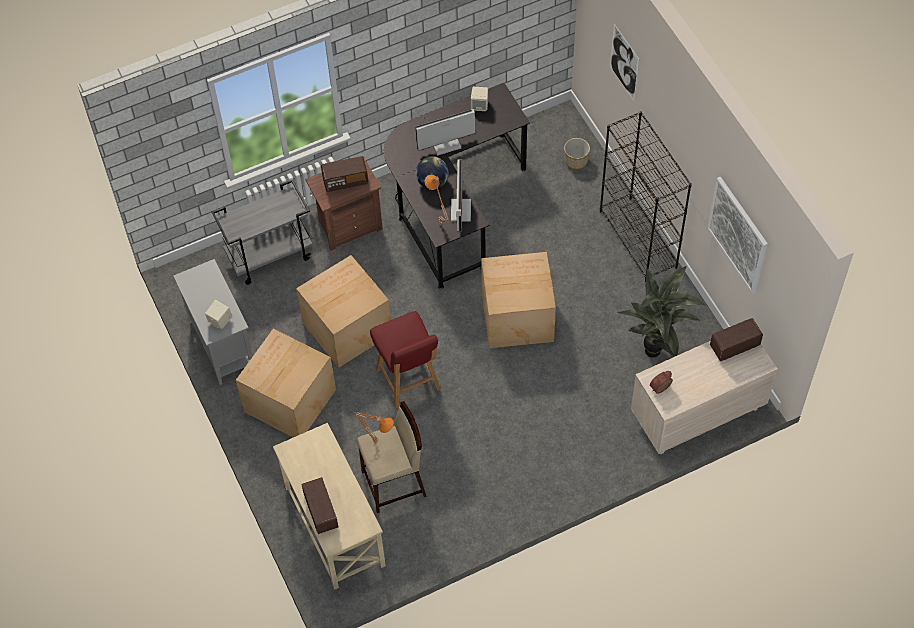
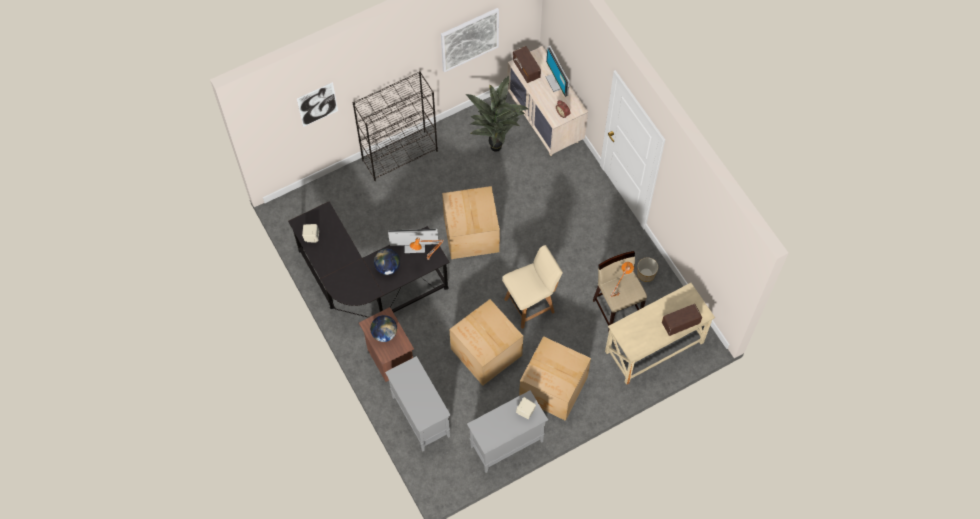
camera: 95 degrees left, 5 degrees up
(270, 255) = (420, 416): grey cart -> grey cabinet
(345, 181) = (384, 333): radio -> globe
(408, 381) = (530, 305): red chair -> beige chair
(446, 145) = (351, 259): monitor -> monitor (557, 82)
(575, 161) = (327, 198): planter -> planter (646, 274)

